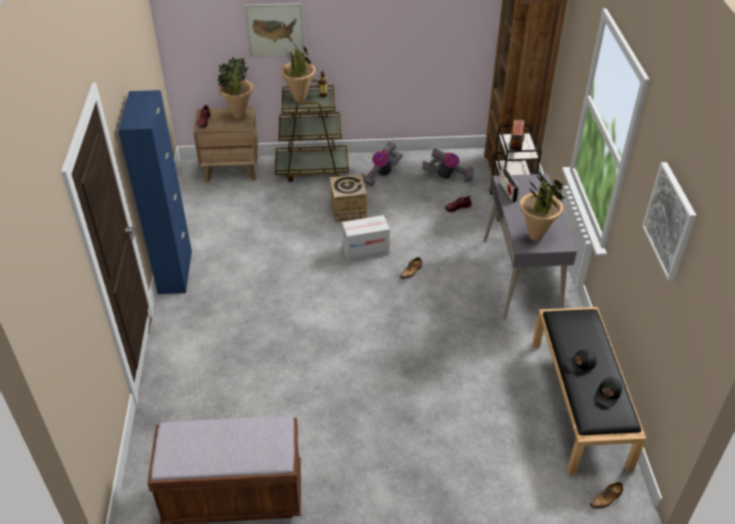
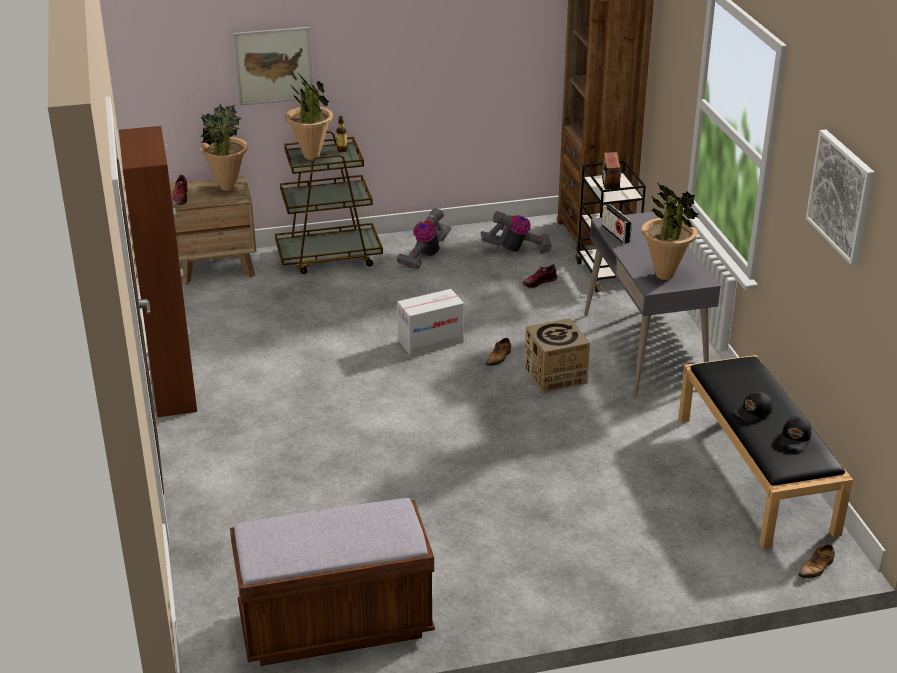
camera: 10 degrees left, 10 degrees down
(175, 272) = (174, 390): blue cabinet -> brown cabinet
(348, 211) = (393, 299): cardboard box -> cardboard box (555, 375)

